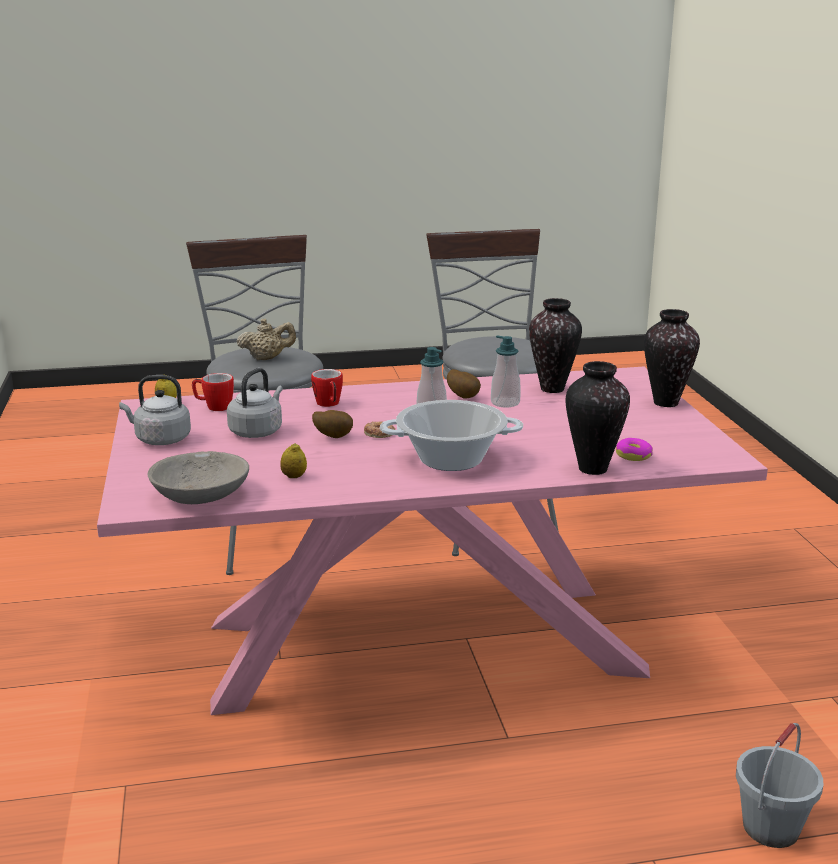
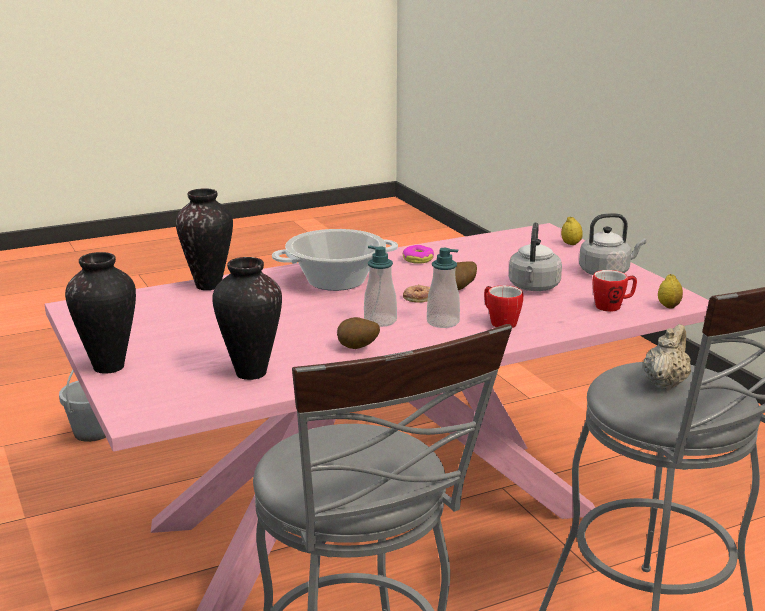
camera: 165 degrees right, 0 degrees up
(200, 495) = (507, 240): grey bowl -> none
(267, 358) = (665, 383): beige teapot -> beige teapot turned 150 degrees clockwise
(294, 477) = (455, 257): lemon -> lemon (571, 244)
(505, 403) = (305, 345): soap dispenser -> soap dispenser (443, 322)
(633, 455) = (168, 301): donut -> donut (418, 259)

